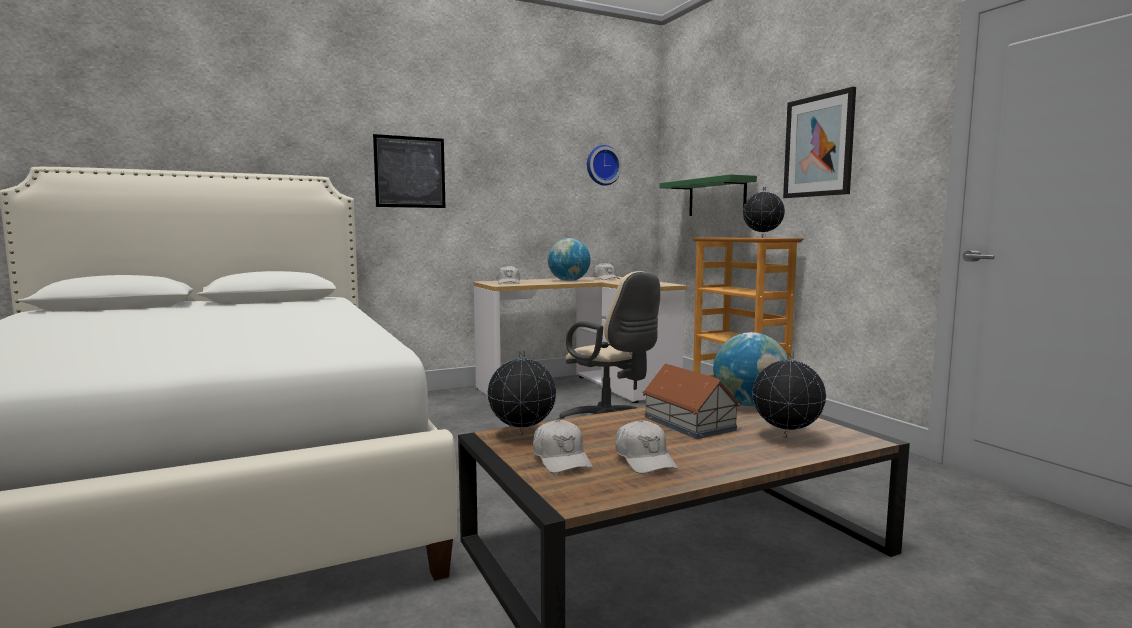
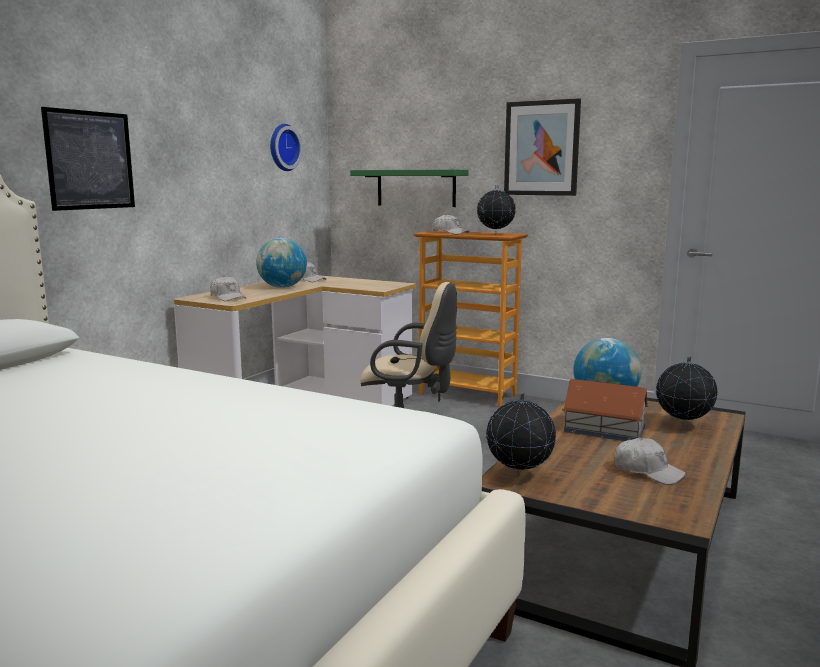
camera: 35 degrees left, 5 degrees up
(561, 459) = (597, 489): white cap -> white cap (450, 233)

